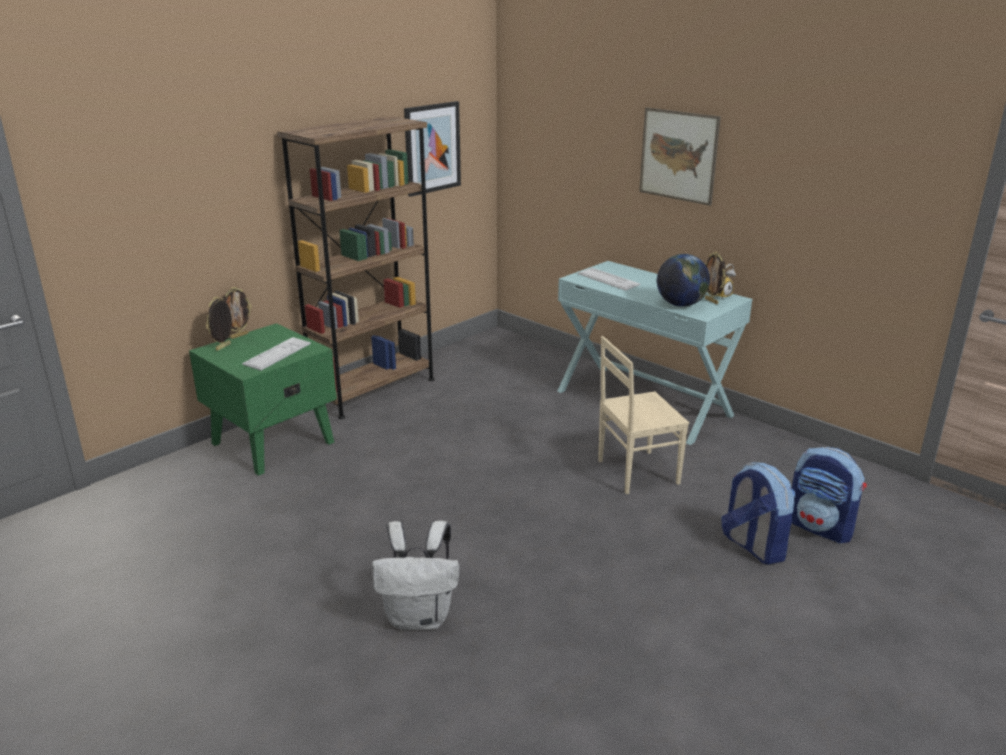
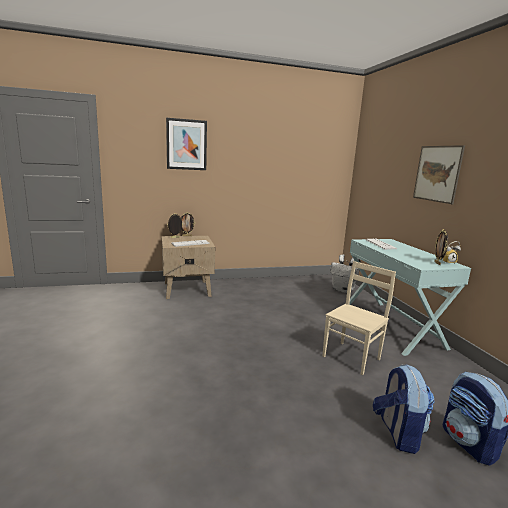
camera: 30 degrees right, 10 degrees down
(274, 442) = (187, 289): green nightstand -> beige nightstand
(373, 390) = (252, 282): brown bookcase -> none
(420, 617) = (152, 383): white backpack -> white backpack (343, 290)
(432, 148) = (310, 170): picture -> picture (186, 144)
(636, 472) = (352, 357): beige chair -> beige chair turned 120 degrees clockwise
(681, 305) = (413, 260): globe -> none

